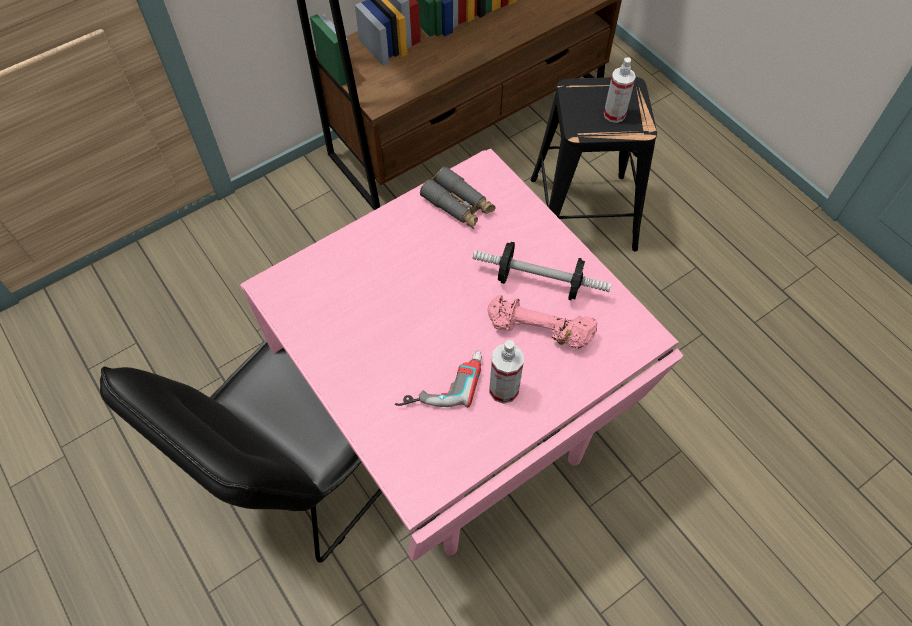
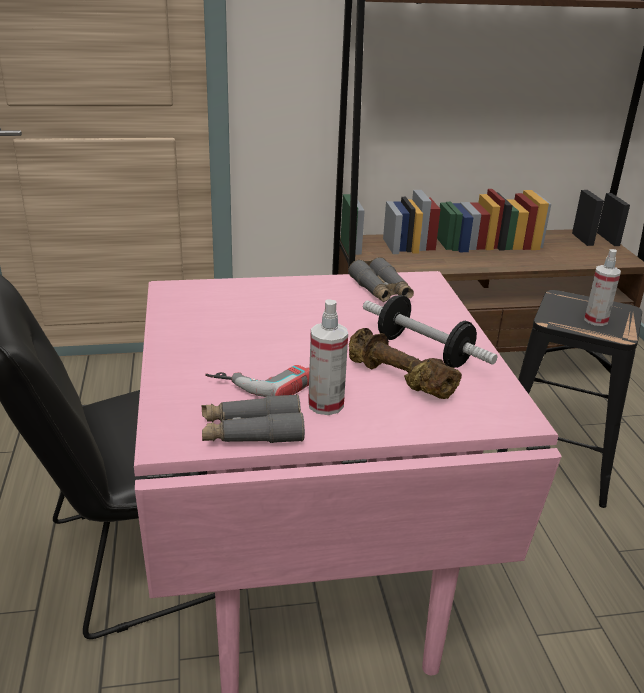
camera: 25 degrees right, 30 degrees down
(469, 449) = (252, 432): none -> grey binoculars
(539, 331) = (397, 379): pink dumbbell -> brown dumbbell

